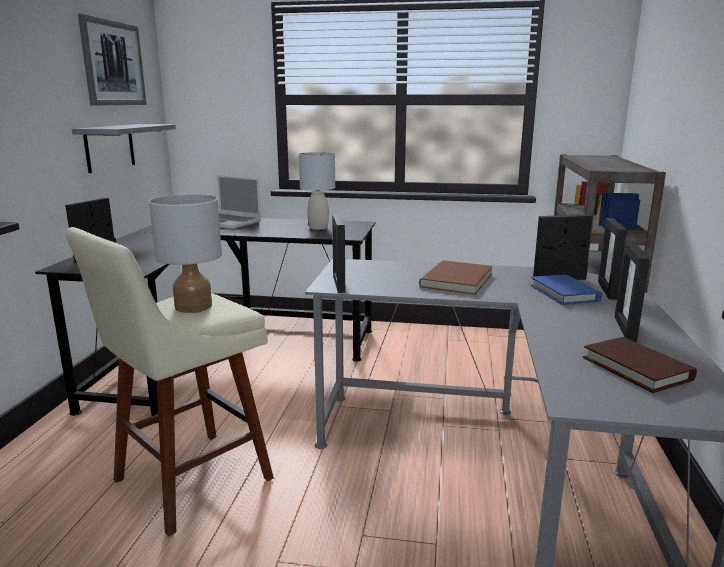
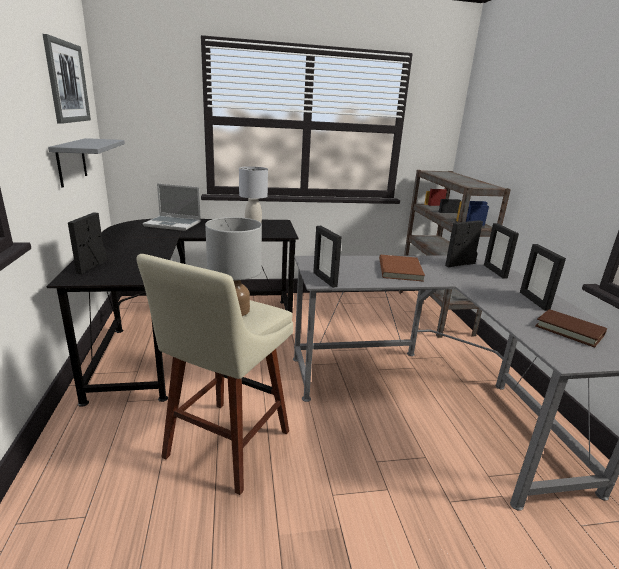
camera: 20 degrees left, 5 degrees up
(564, 293) = (474, 276): blue book -> none

